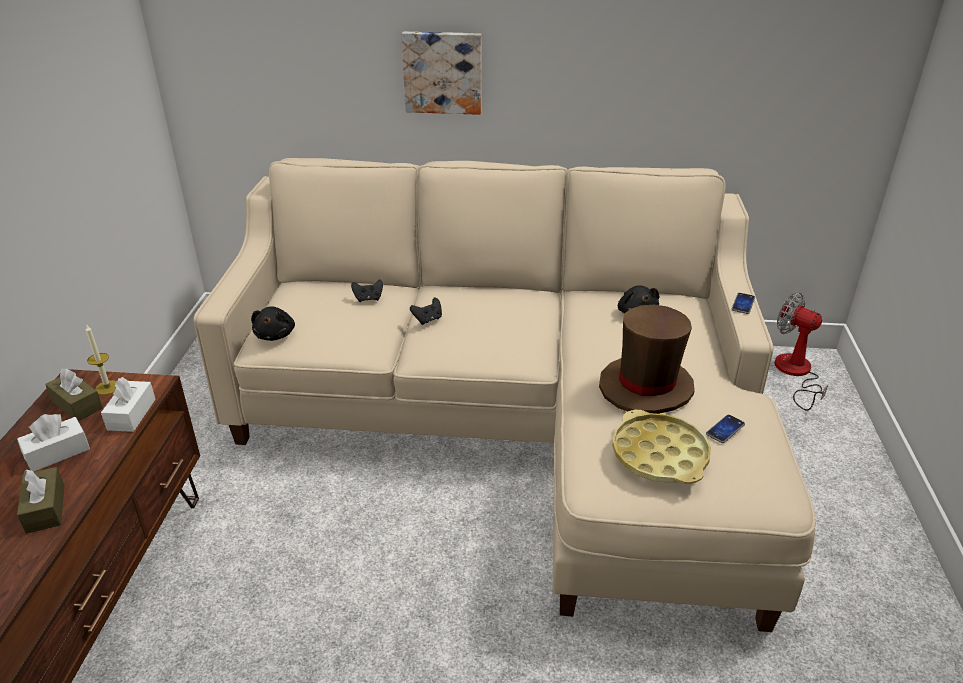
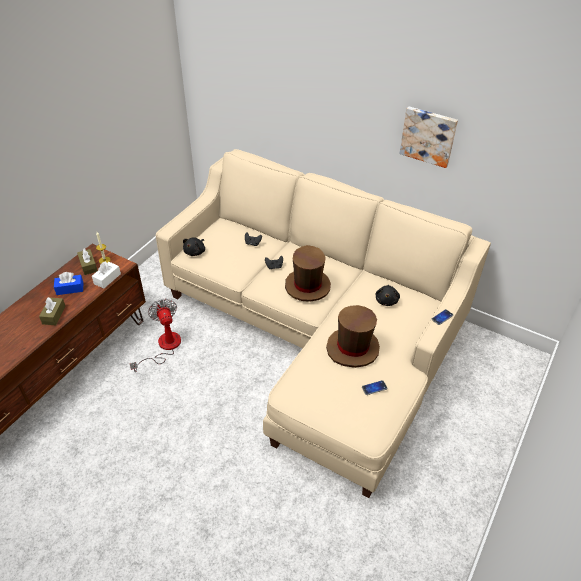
camera: 25 degrees right, 10 degrees up
(57, 453) = (70, 289): white tissue box -> blue tissue box
(443, 72) = (327, 123): picture -> picture (428, 136)
(502, 330) = (307, 286): none -> brown hat
(659, 455) = (327, 389): yellow tray -> none
(795, 374) = (507, 362): fan -> fan (164, 347)

